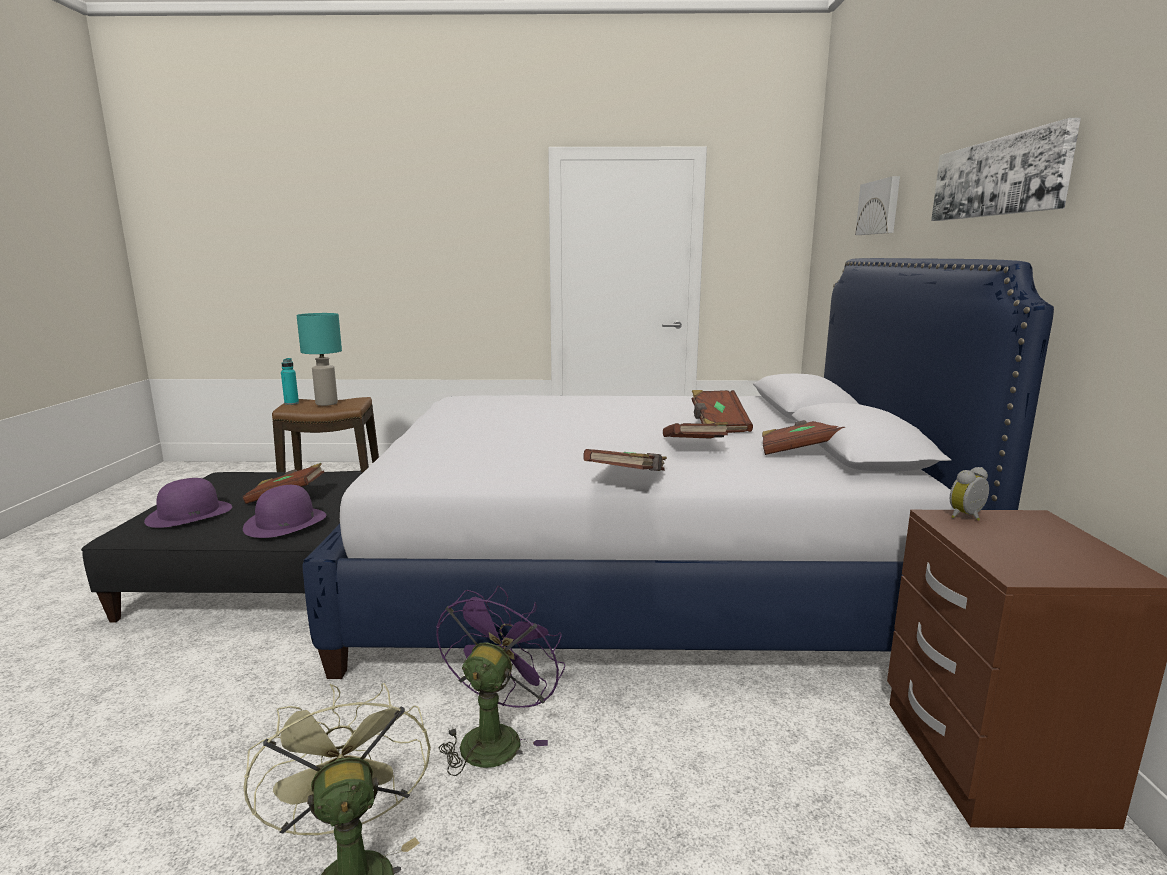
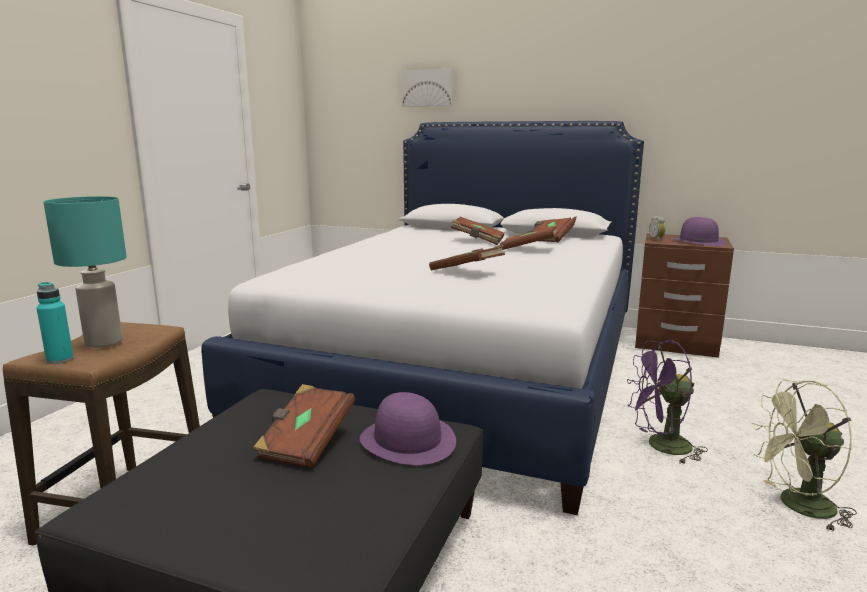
camera: 70 degrees left, 0 degrees up
(189, 513) = (308, 514): purple hat -> purple hat (698, 241)
(494, 736) = (661, 447): purple fan -> purple fan turned 45 degrees counterclockwise
(628, 479) = (595, 264): brown book -> brown book (467, 272)
(998, 178) = (565, 78): picture -> none

